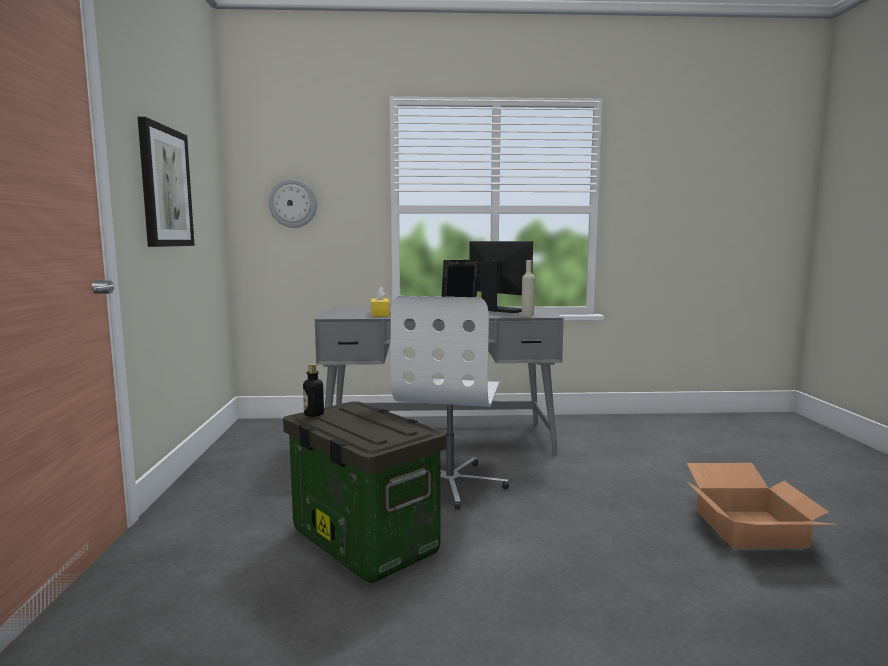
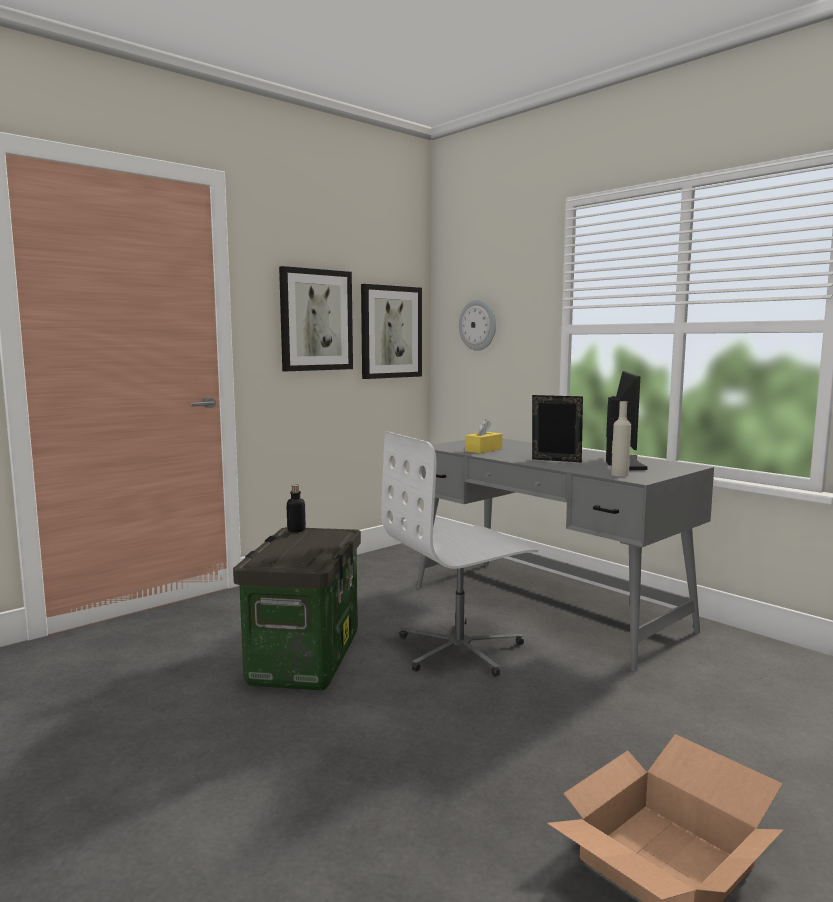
camera: 50 degrees right, 0 degrees up
(207, 207) = (390, 332): none -> picture

